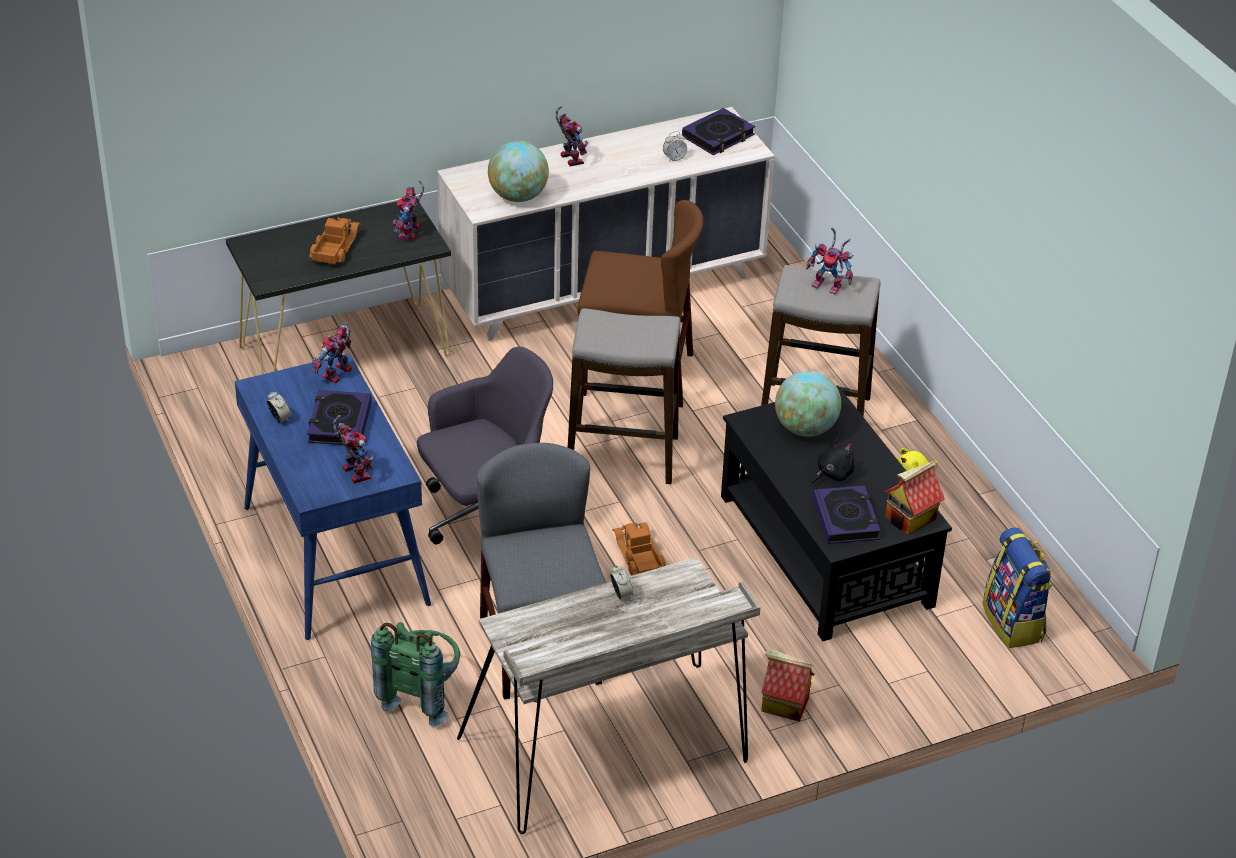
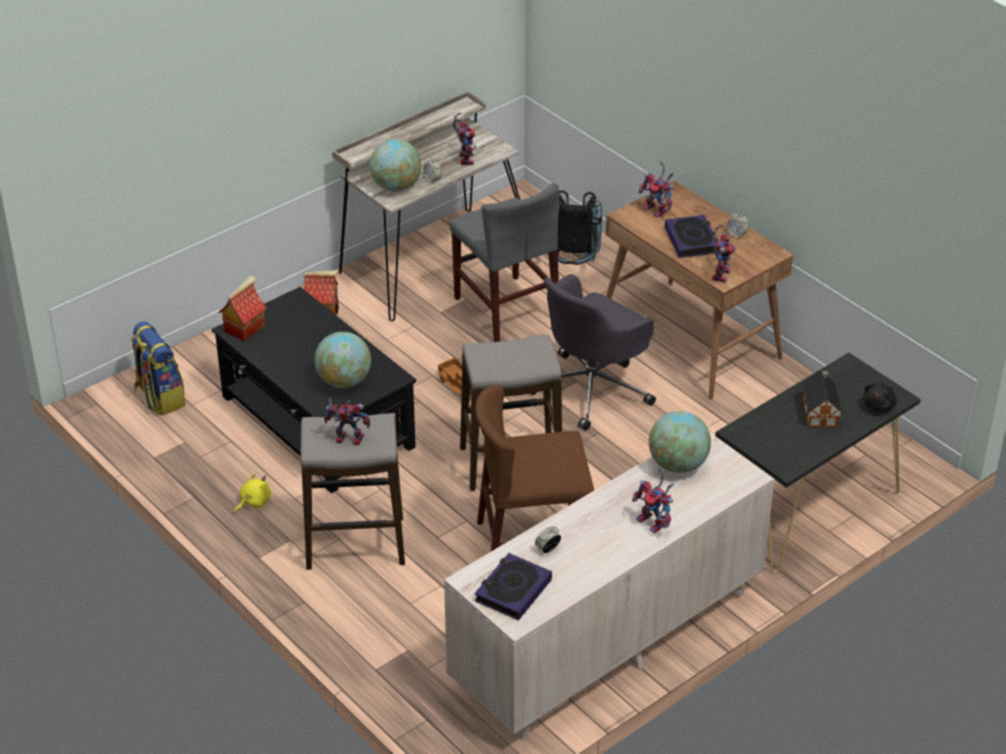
camera: 165 degrees right, 0 degrees up
(334, 247) = (820, 411): toy truck -> toy house
(334, 555) = (691, 340): blue desk -> brown desk
(410, 233) = (763, 440): toy robot -> toy robot (464, 158)
(421, 694) = (572, 268): green backpack -> black backpack
(675, 593) = (396, 186): none -> globe
(832, 474) = (313, 349): black plush toy -> black plush toy (879, 405)
(846, 519) = (294, 317): book -> none

